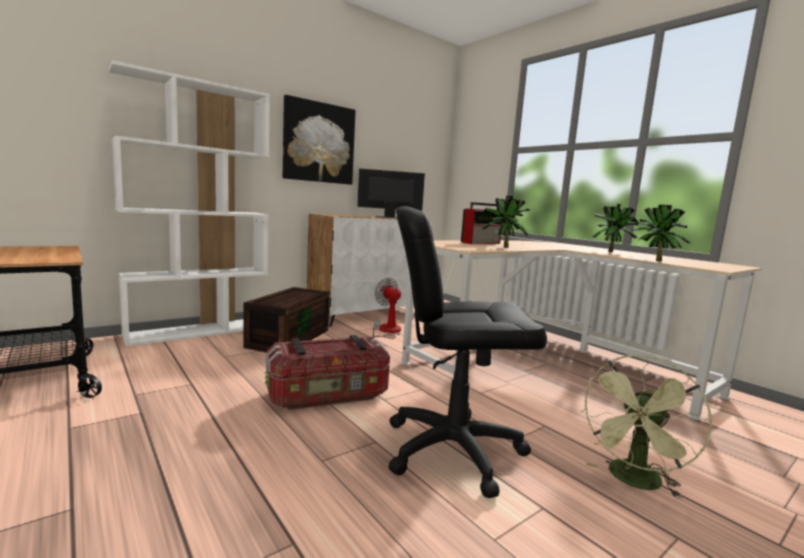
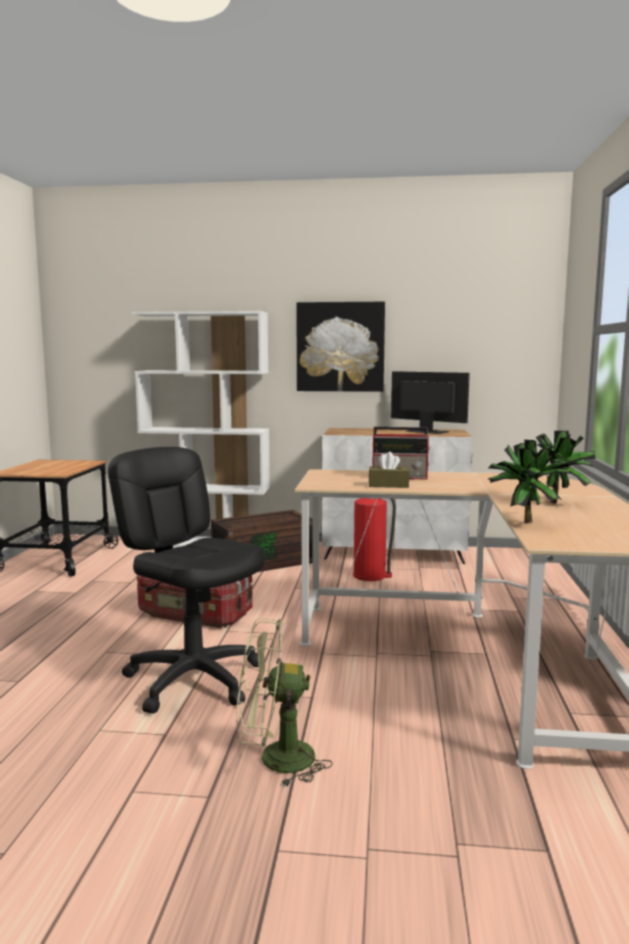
camera: 45 degrees right, 0 degrees up
(387, 331) = (370, 576): fan -> fire extinguisher
(503, 247) = (388, 485): potted plant -> brown tissue box

